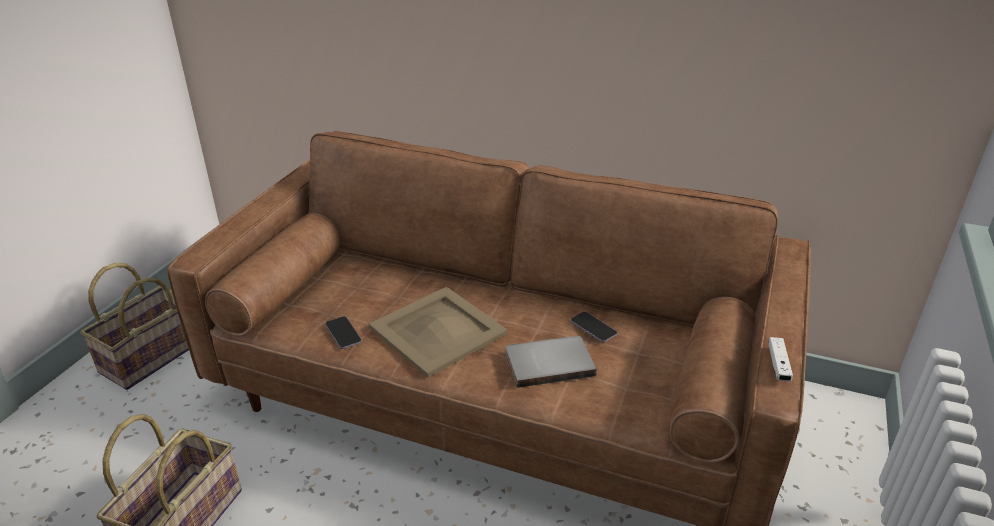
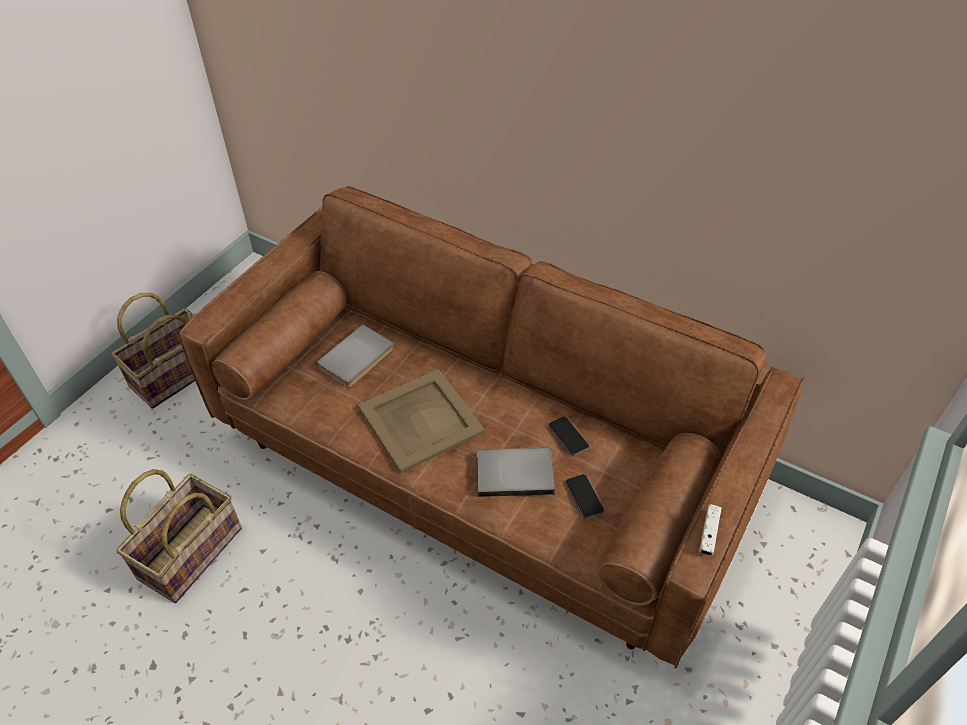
camera: 10 degrees right, 15 degrees up
(343, 334) = (334, 411): phone -> phone (584, 497)
(360, 289) = (358, 359): none -> grey book

